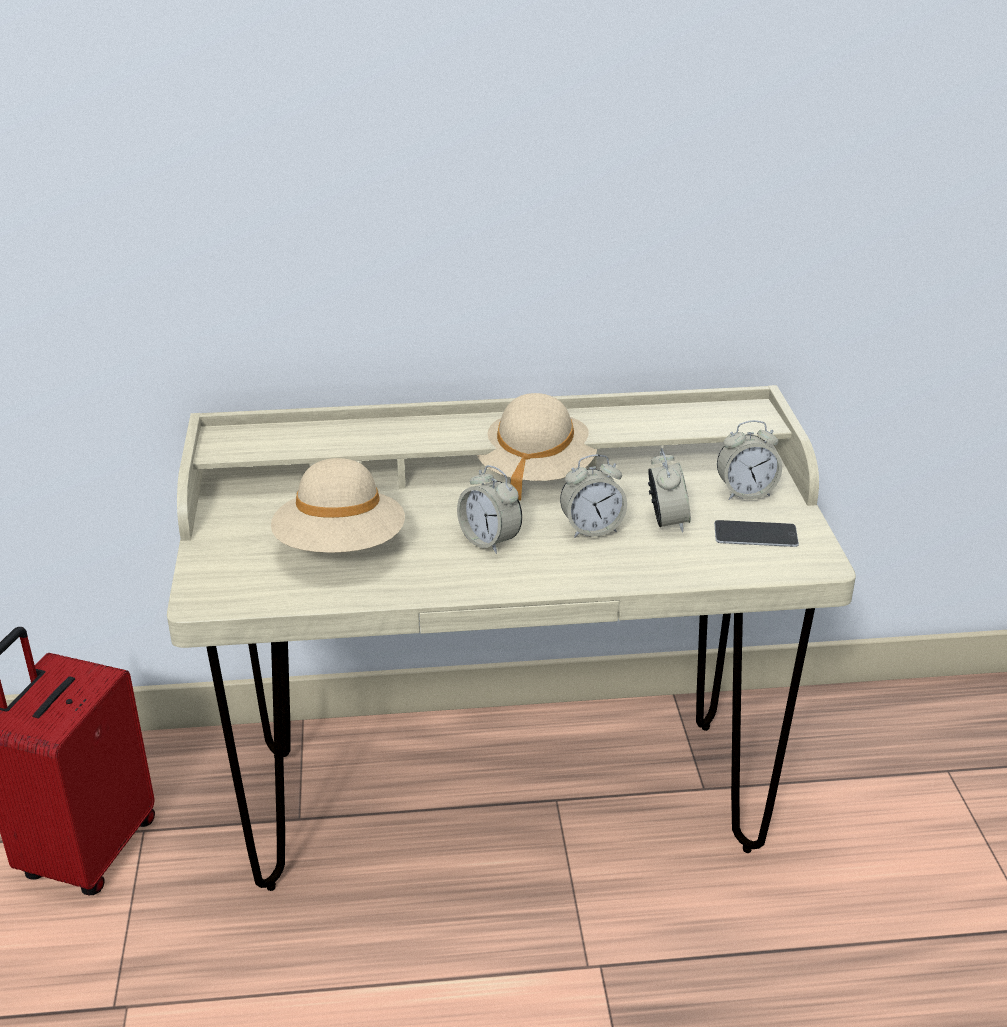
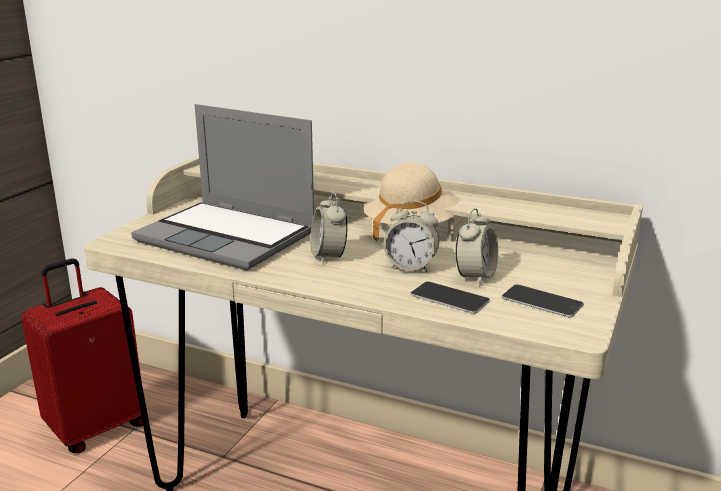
camera: 30 degrees right, 10 degrees down
(341, 548) = (229, 237): beige hat -> laptop
(670, 558) = (449, 298): none -> phone
(745, 492) = (564, 275): alarm clock -> none

